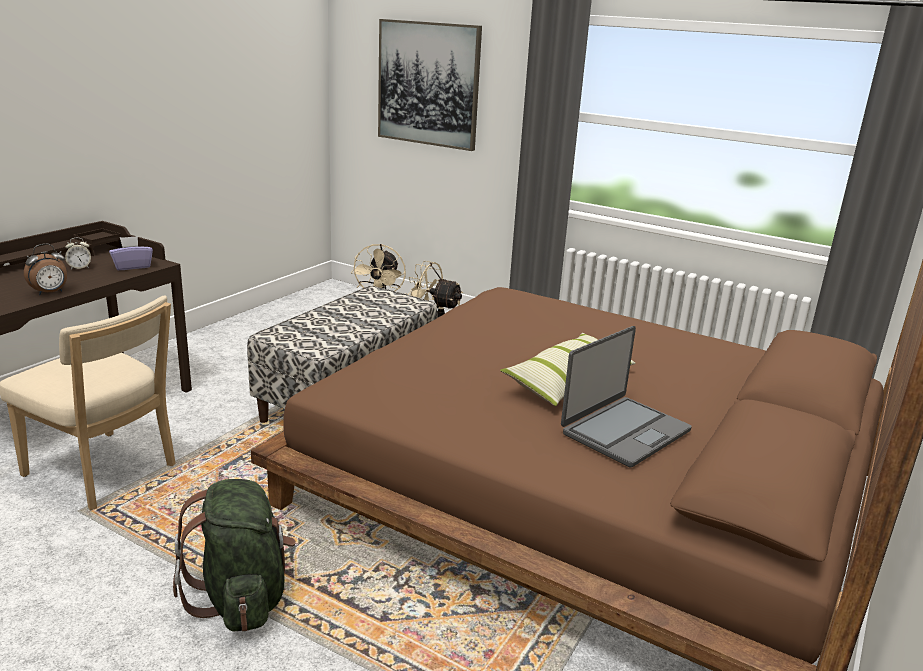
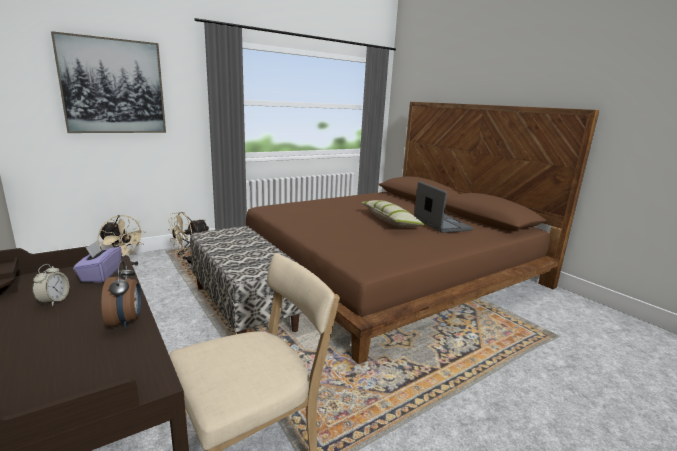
camera: 65 degrees left, 5 degrees down
(242, 598) = (453, 392): green backpack -> none

